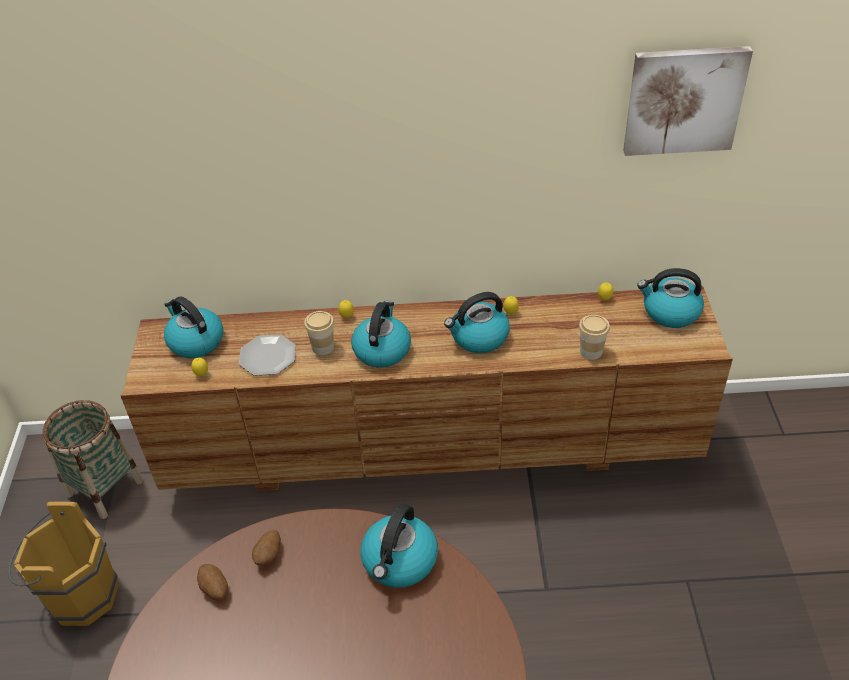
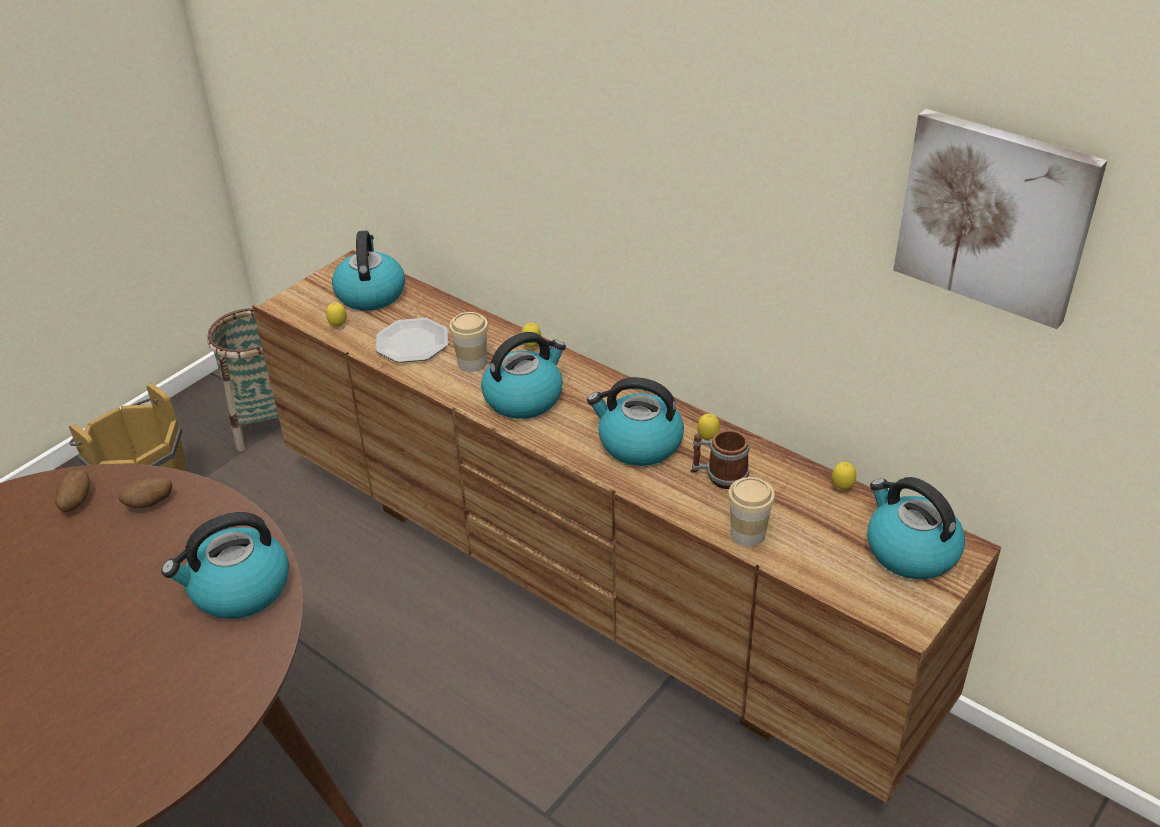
camera: 40 degrees right, 5 degrees down
(540, 329) = (719, 476): none -> mug

